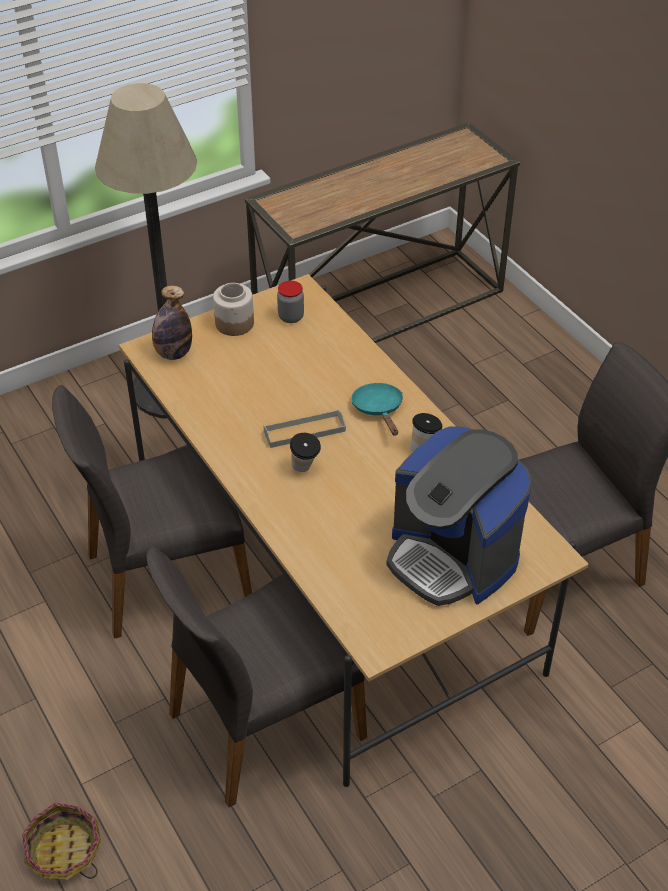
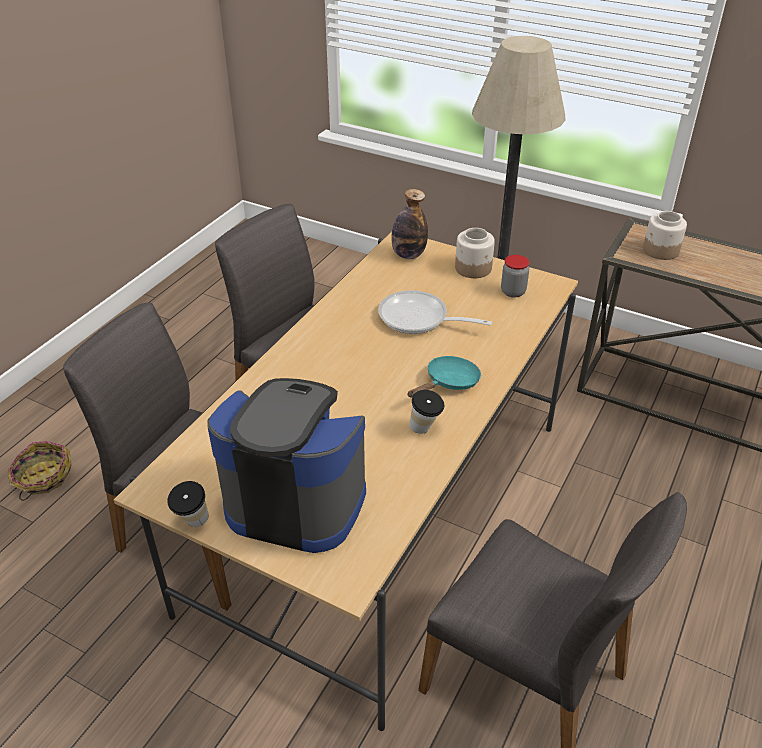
camera: 60 degrees right, 5 degrees down
(279, 389) = (419, 319): none -> frying pan
(304, 431) = (382, 351): grey tray -> none
(305, 469) = (337, 368): cup -> cup (193, 524)
(308, 209) = (660, 251): none -> jar
(452, 557) = (296, 501): coffee machine -> coffee machine turned 90 degrees clockwise

